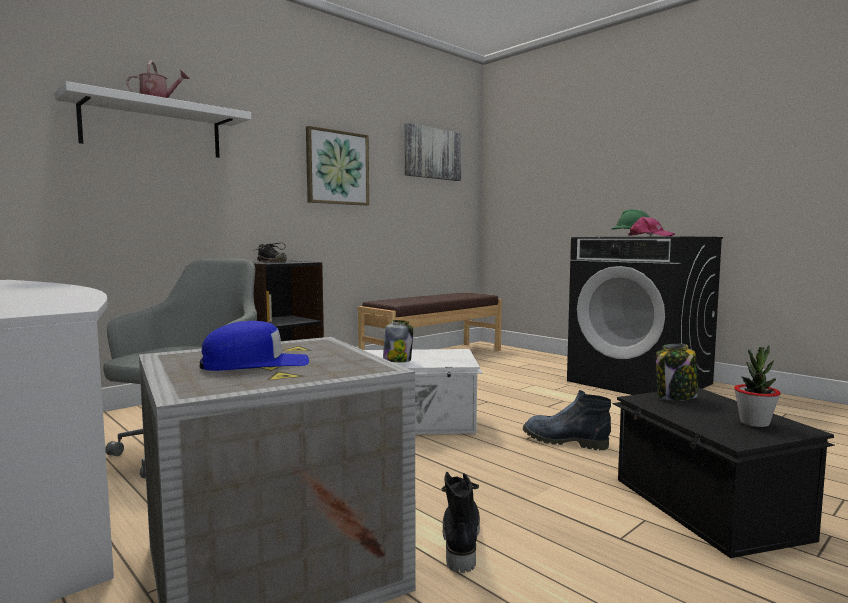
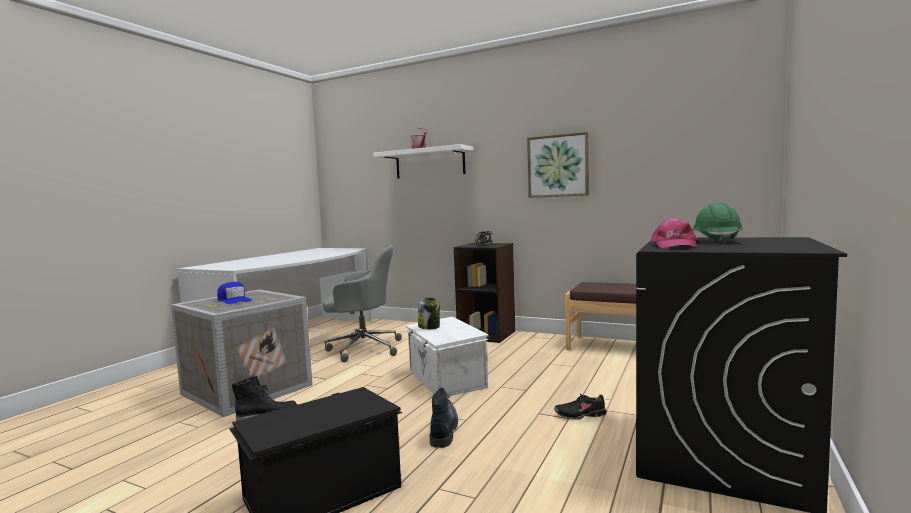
camera: 70 degrees right, 0 degrees up
(432, 153) = (682, 130): picture -> none
(559, 396) = (580, 415): none -> black shoe
(676, 397) = (358, 401): jar -> none
(754, 423) = (286, 426): potted plant -> none

